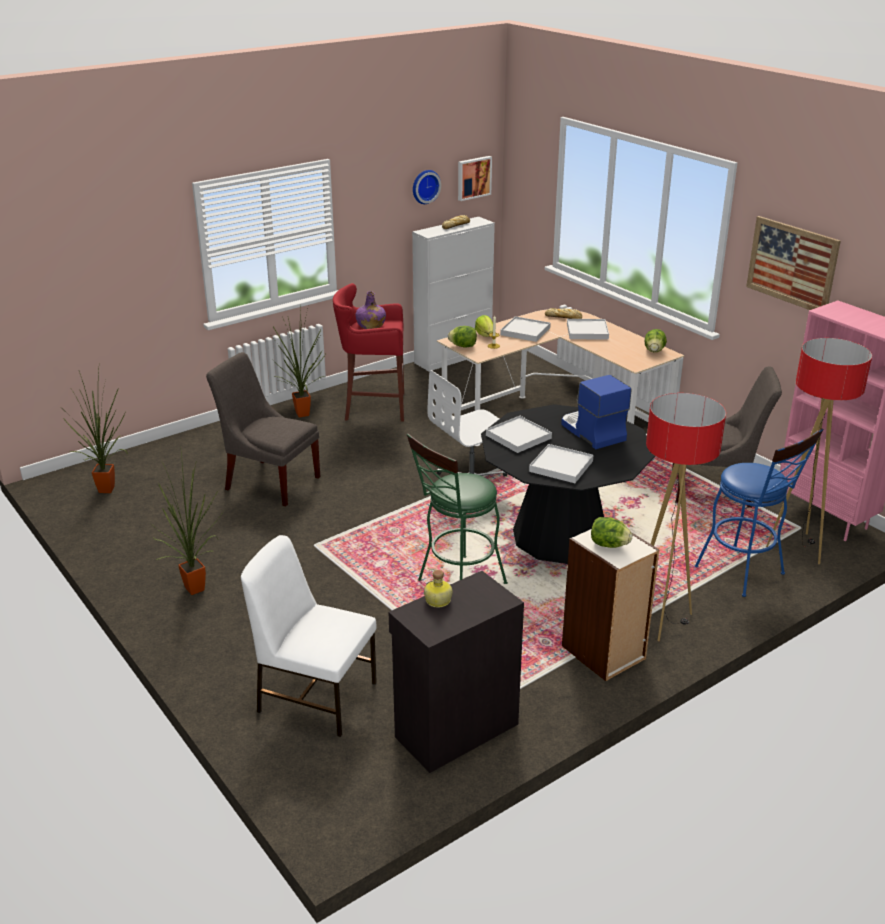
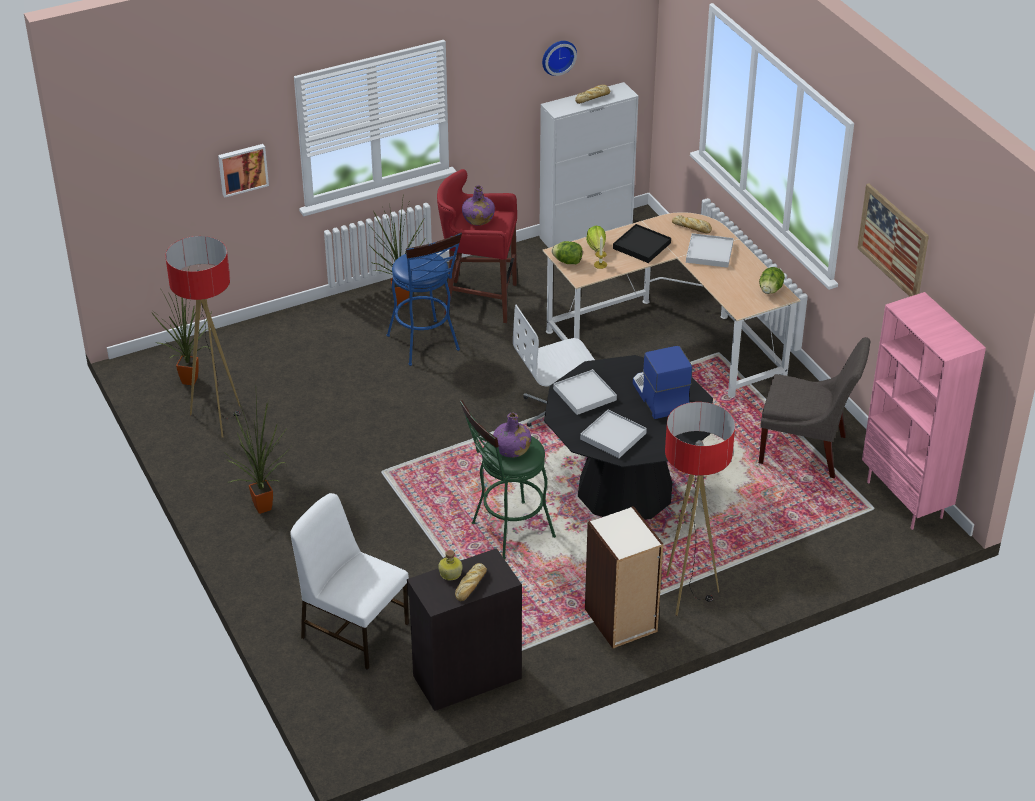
camera: 10 degrees right, 10 degrees up
(269, 481) = (351, 388): grey chair -> none
(462, 486) = (511, 449): none -> purple bottle
(465, 610) = (470, 585): none -> bread
(473, 177) = (619, 42): picture -> picture (242, 169)
(525, 331) = (642, 246): white tray -> black tray
(609, 545) = (620, 533): lettuce -> none
(745, 573) = (791, 554): blue stool -> blue stool (426, 346)
(797, 548) = (858, 532): floor lamp -> floor lamp (218, 419)

